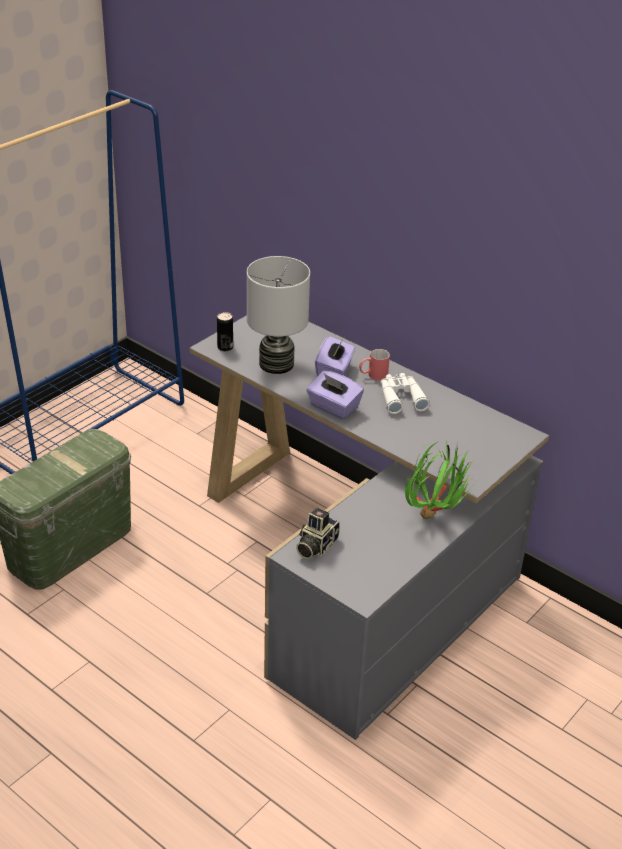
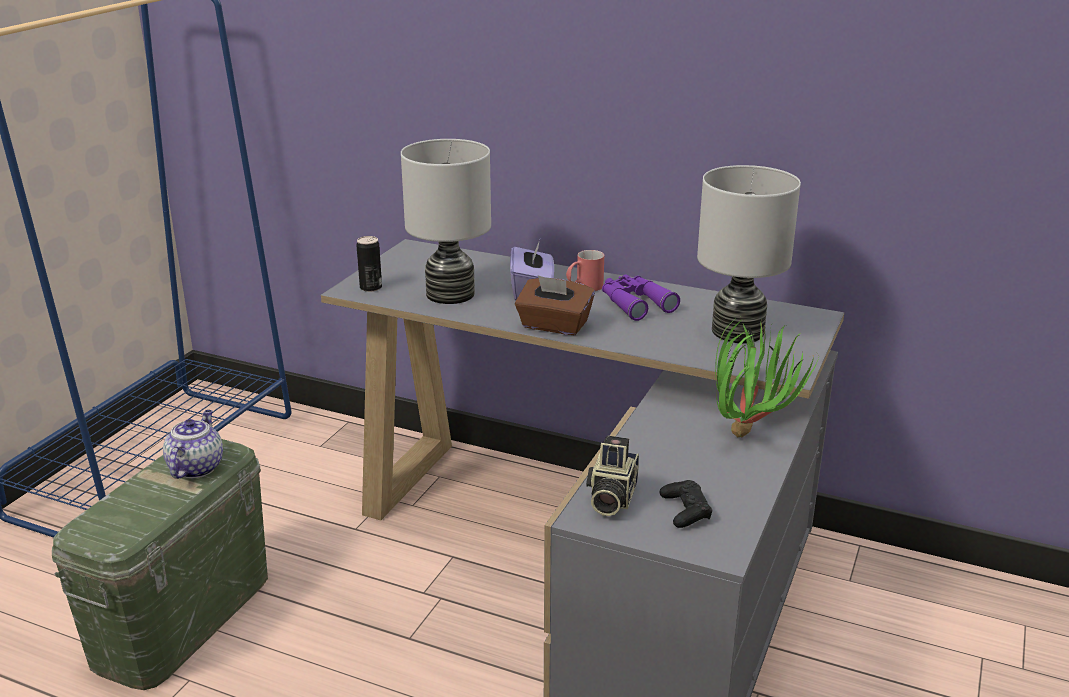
camera: 15 degrees left, 10 degrees down
(87, 455) = (196, 467): none -> teapot
(333, 407) = (554, 326): purple tissue box -> brown tissue box
(357, 565) = (685, 510): none -> black game controller
(401, 398) = (635, 303): white binoculars -> purple binoculars
(458, 438) = (737, 332): none -> grey table lamp

